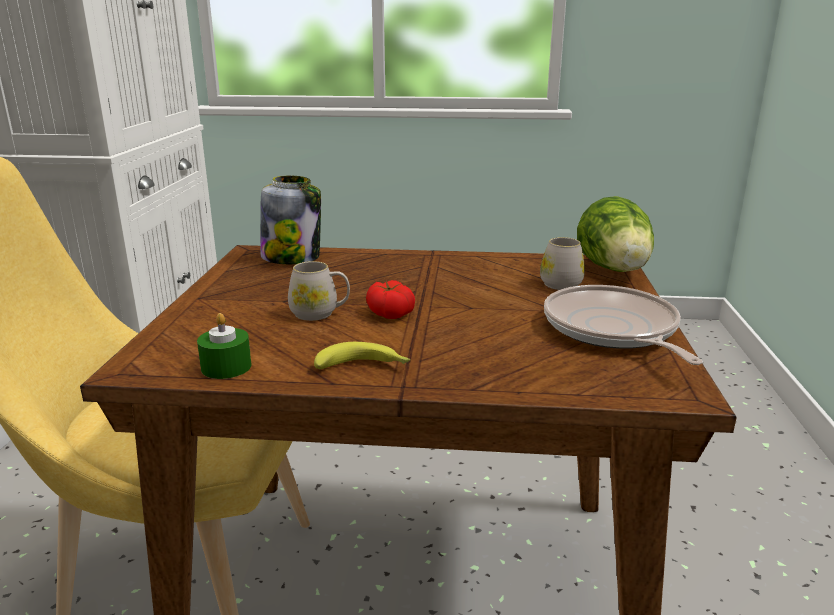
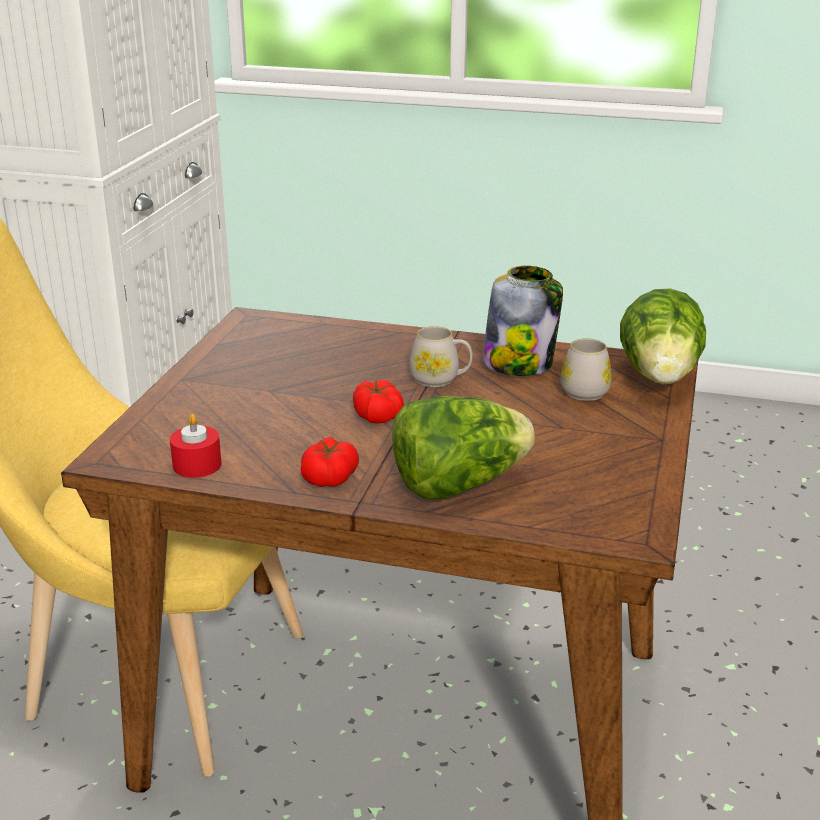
camera: 10 degrees right, 5 degrees up
(226, 367) = (197, 465): green candle -> red candle
(292, 257) = (293, 330): jar -> jar (519, 363)
(320, 313) = (303, 409): white mug -> white mug (440, 379)
(364, 367) = (329, 477): banana -> tomato
(491, 363) = (458, 485): none -> lettuce
(612, 330) = (608, 457): frying pan -> none

